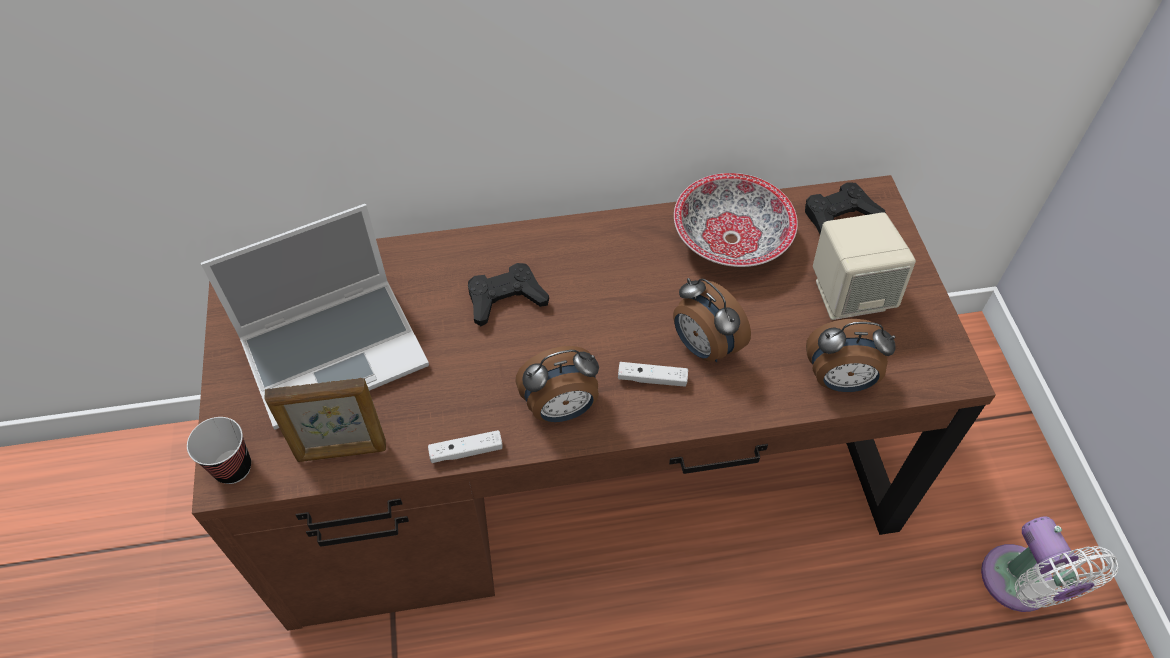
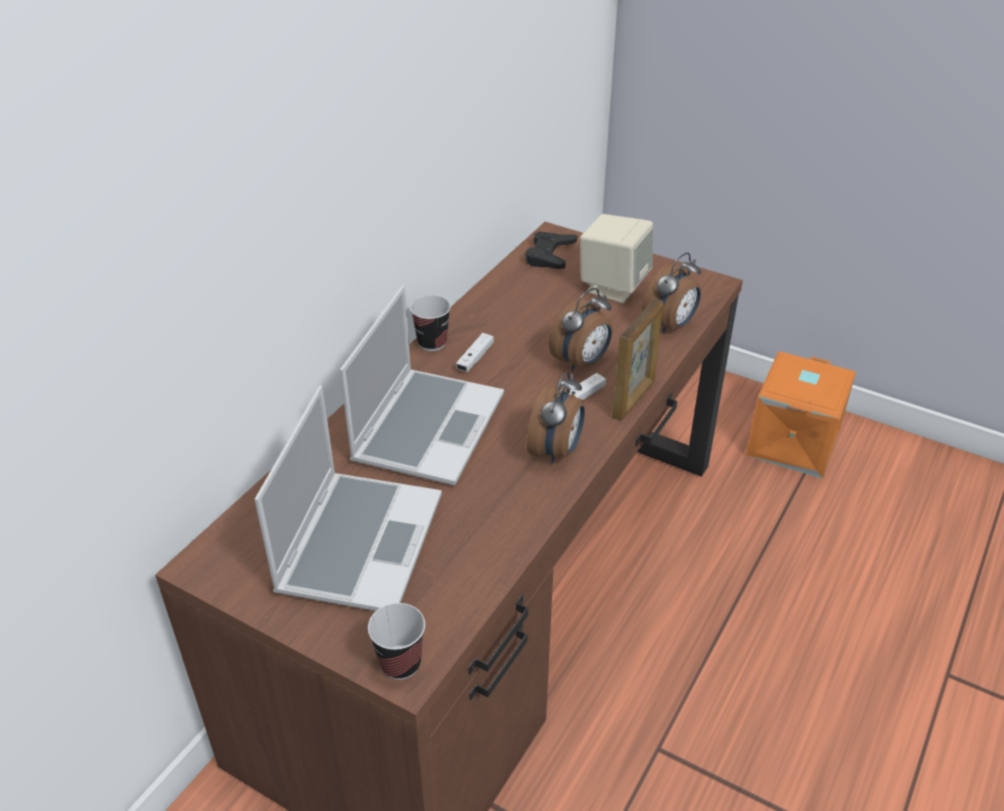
camera: 50 degrees left, 15 degrees down
(341, 452) = (461, 587): picture frame -> picture frame (634, 399)
(466, 451) = (538, 517): white game controller -> white game controller (475, 358)
(505, 298) = (427, 427): black game controller -> laptop
(615, 224) = (432, 343): none -> cup
(703, 347) = (581, 362): alarm clock -> alarm clock turned 45 degrees counterclockwise
(731, 238) = (510, 304): bowl -> none
(1020, 586) = (791, 442): white fan -> orange storage box

